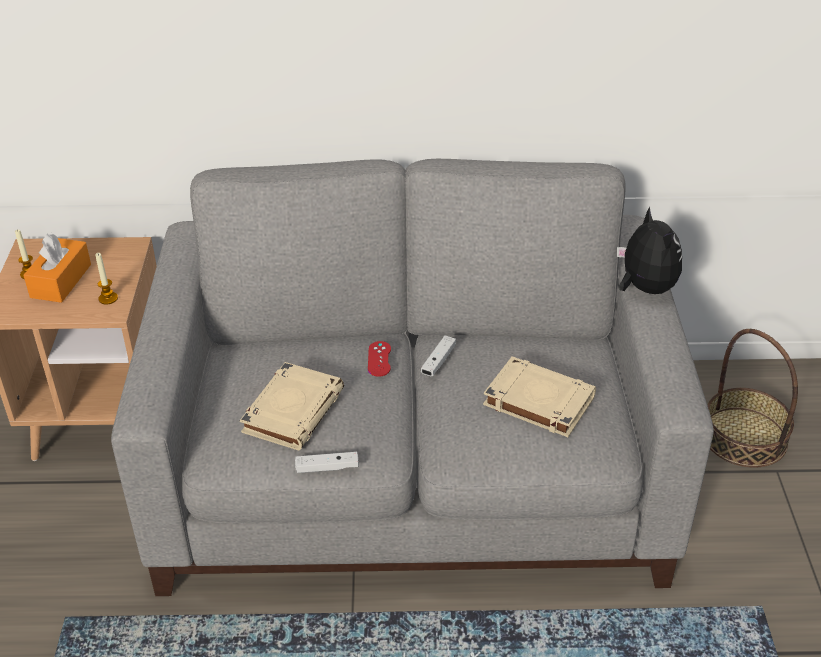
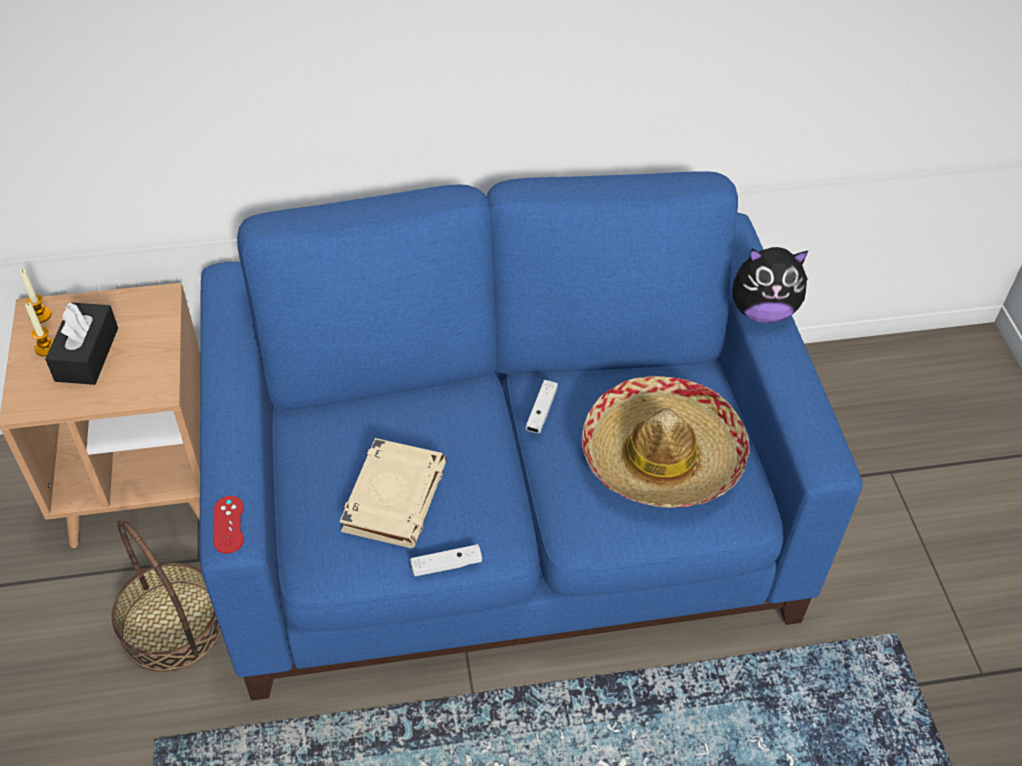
camera: 10 degrees left, 10 degrees up
(61, 281) = (87, 354): orange tissue box -> black tissue box
(108, 298) = (150, 374): candle -> candle (40, 315)
(379, 359) = (475, 415): red game controller -> red game controller (228, 524)
(411, 474) = (507, 517): grey sofa -> blue sofa
(537, 401) = (661, 456): beige book -> hat
(644, 288) = (762, 311): plush toy -> plush toy turned 120 degrees clockwise
(744, 437) = (852, 435): basket -> basket (172, 625)

